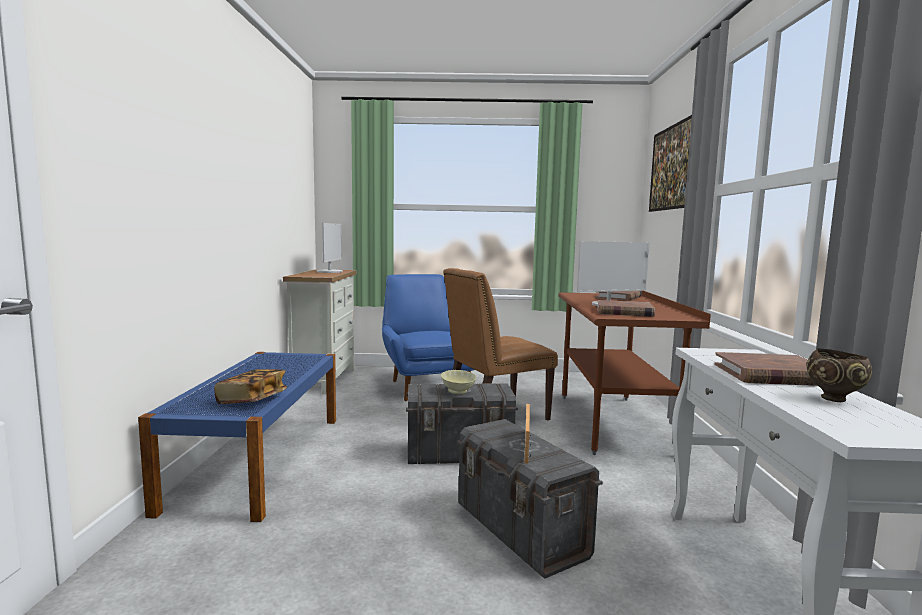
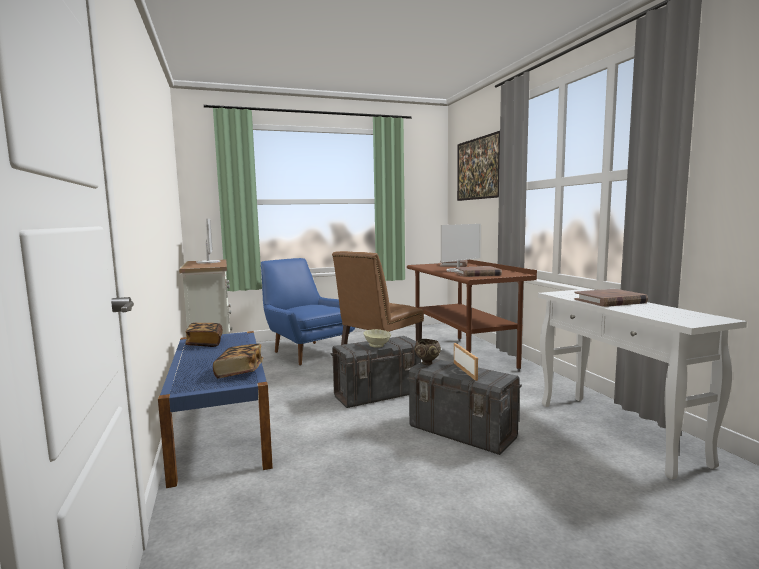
camera: 20 degrees left, 0 degrees up
(269, 361) = (205, 343): none -> book
(835, 399) = (655, 309): brown bowl -> brown bowl (428, 363)

